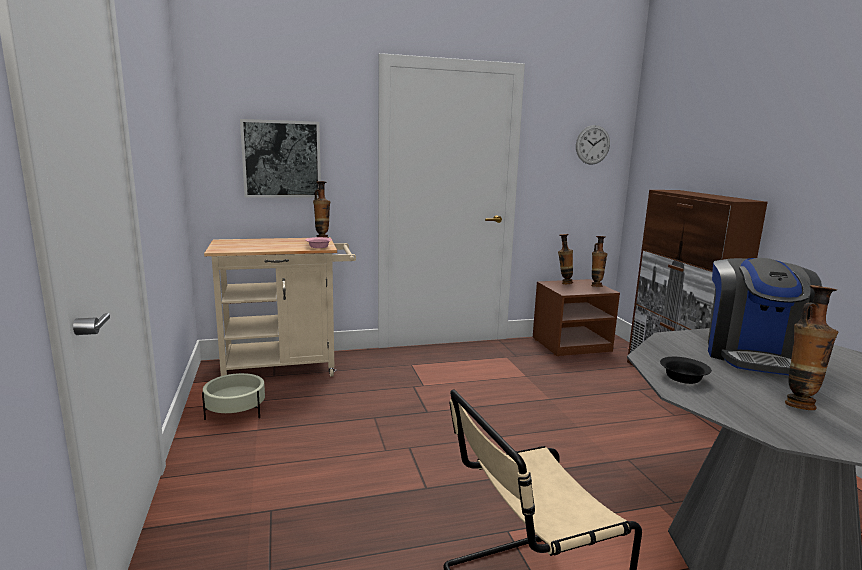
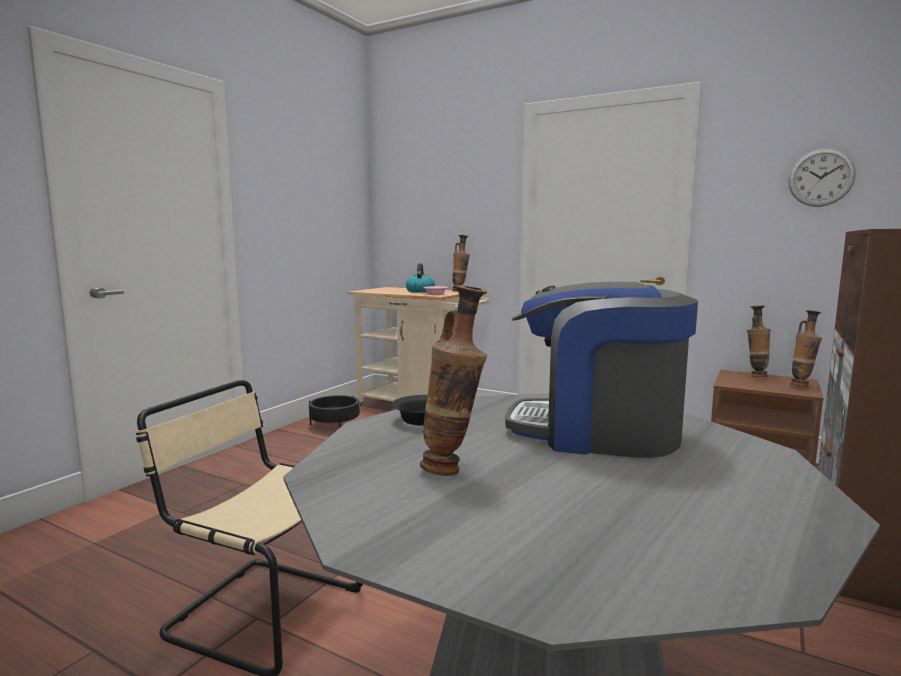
camera: 45 degrees right, 5 degrees down
(235, 411) = (335, 425): beige planter -> black planter
(281, 159) = (438, 216): picture -> none
(283, 243) = (420, 291): none -> kettle
(752, 355) = (596, 432): coffee machine -> coffee machine turned 45 degrees clockwise

